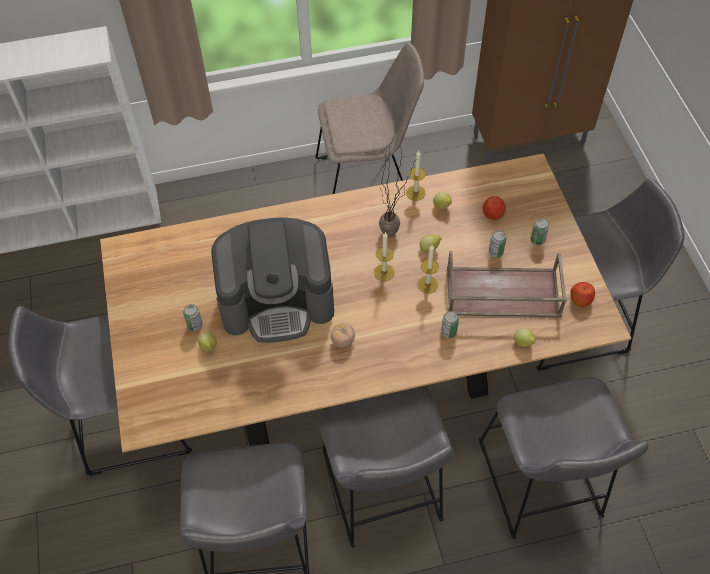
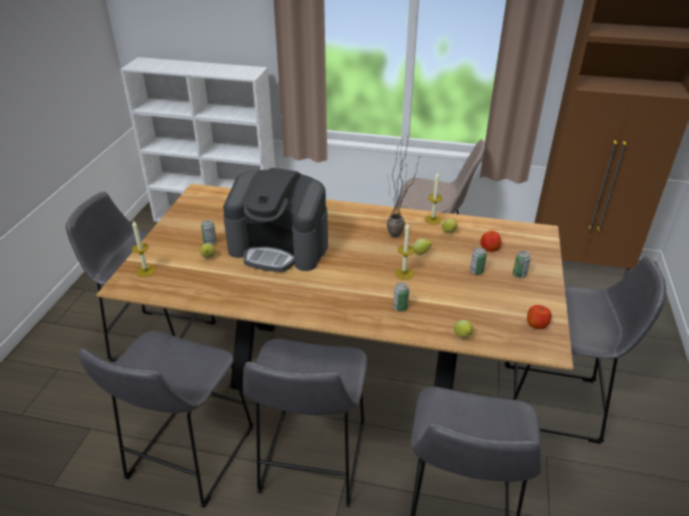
camera: 25 degrees right, 20 degrees down
(343, 341) = (309, 285): tomato -> none
(384, 272) = (373, 256): candle -> candle (145, 271)
(501, 293) = (464, 298): brown tray -> none

